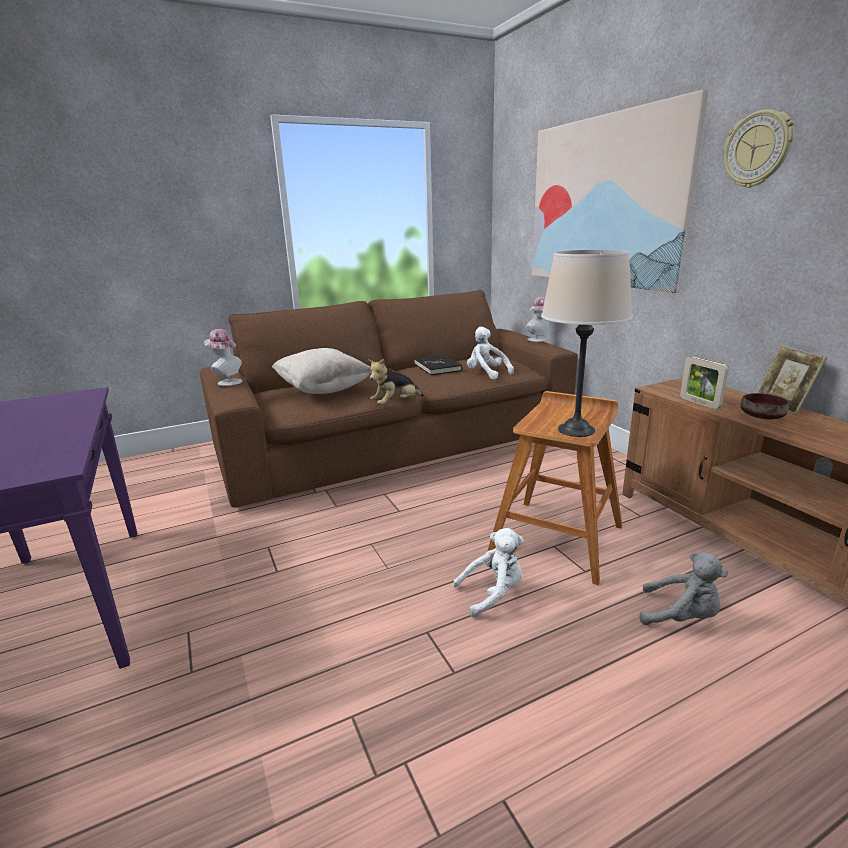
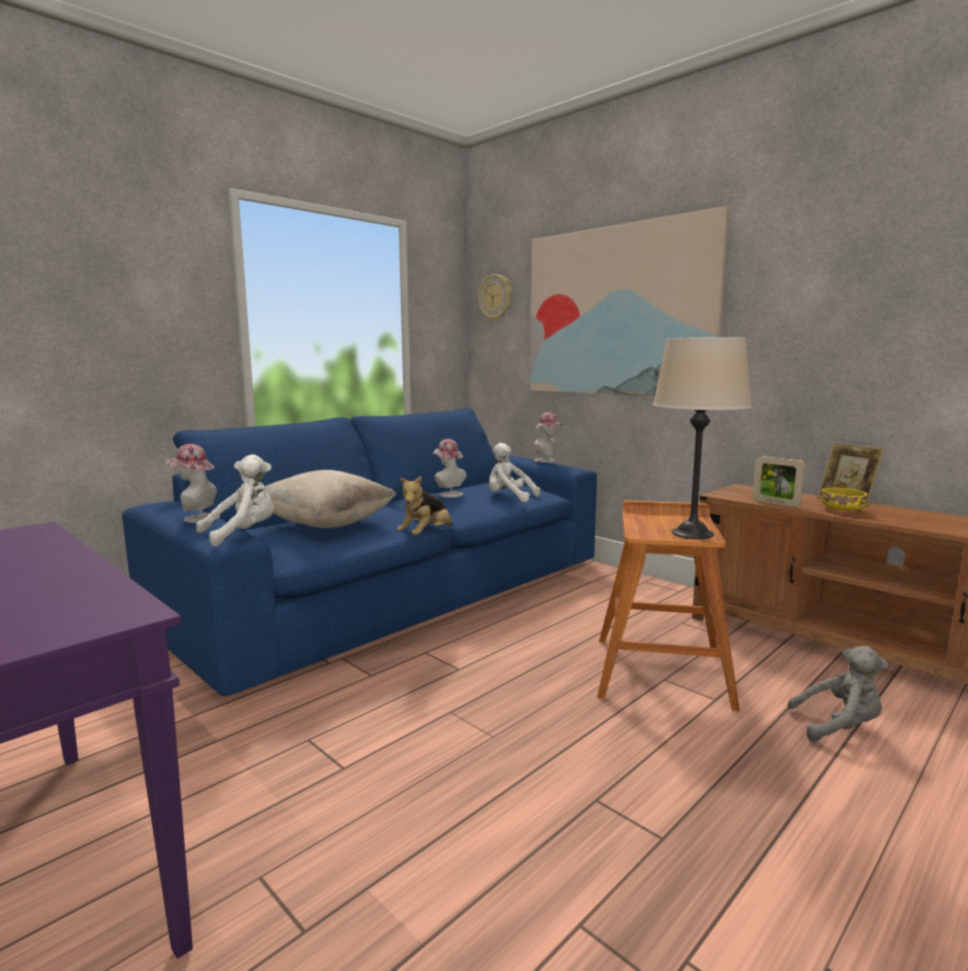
camera: 20 degrees left, 10 degrees down
(397, 441) = (398, 592): brown sofa -> blue sofa
(438, 367) = (448, 494): black book -> hat
(493, 594) = (638, 741): white plush toy -> white plush toy (243, 534)
(757, 149) = (786, 261): wall clock -> wall clock (495, 298)
(763, 417) = (843, 510): brown bowl -> yellow bowl

